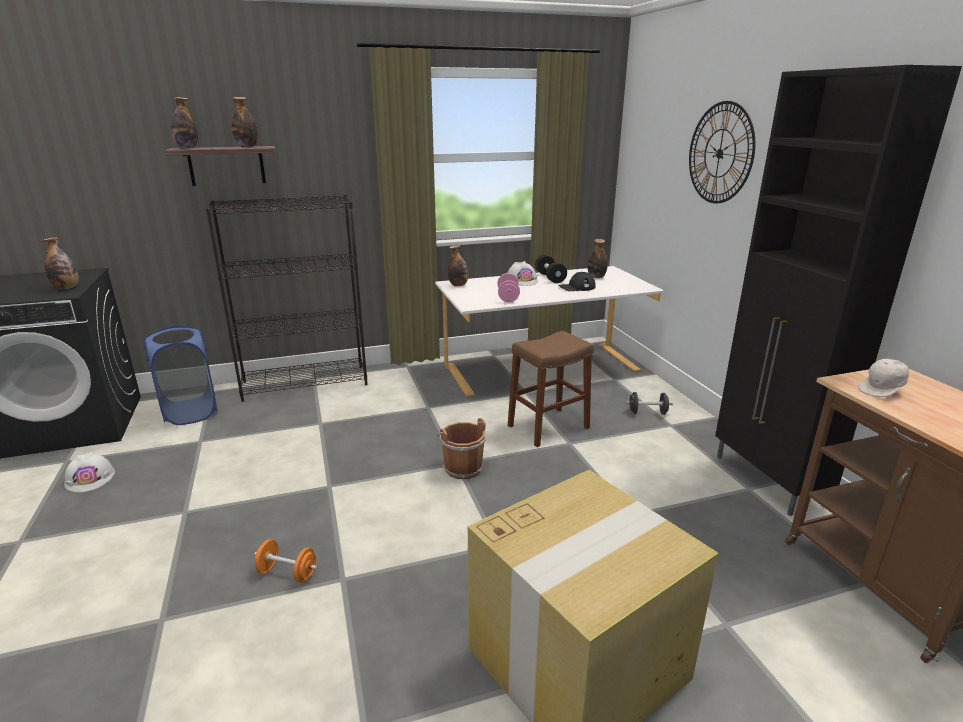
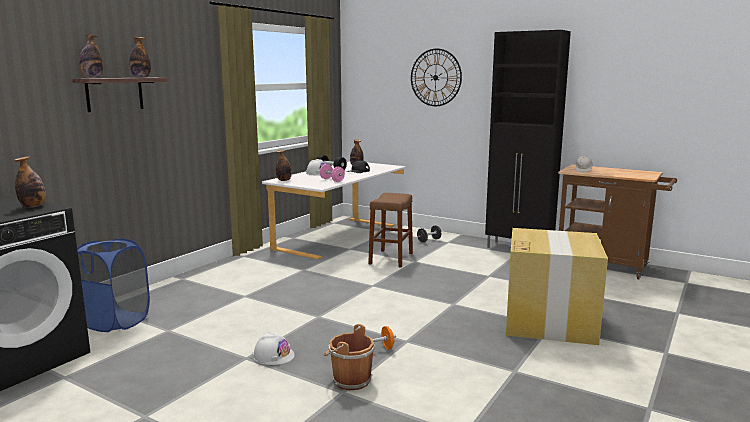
camera: 40 degrees left, 10 degrees down
(90, 478) = (118, 375): white hard hat -> white hard hat (273, 355)
(306, 383) = (182, 282): black bookcase -> none
(462, 467) = (379, 286): brown bucket -> brown bucket (349, 380)

